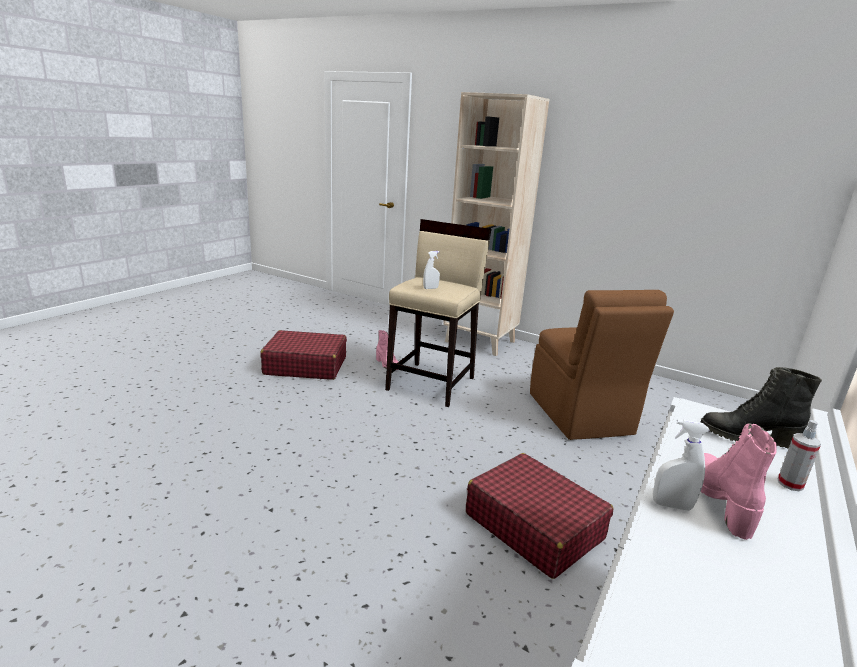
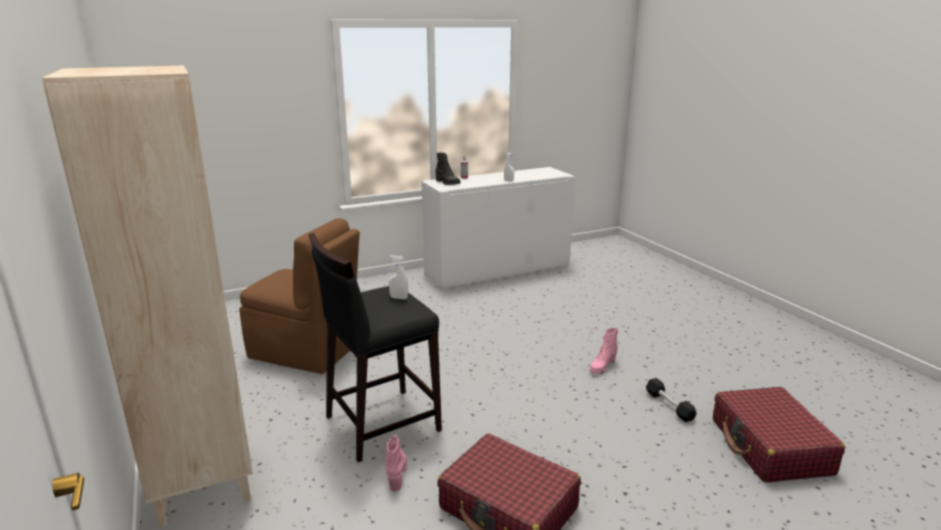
camera: 145 degrees left, 0 degrees up
(182, 463) = (669, 406): none -> black dumbbell
(432, 383) = (381, 423): beige stool -> black stool
(533, 525) = (456, 312): red suitcase -> red suitcase (770, 447)
(580, 415) = (306, 351): brown chair -> brown chair turned 90 degrees clockwise
(722, 501) = (493, 179): pink boot -> pink boot (602, 366)

